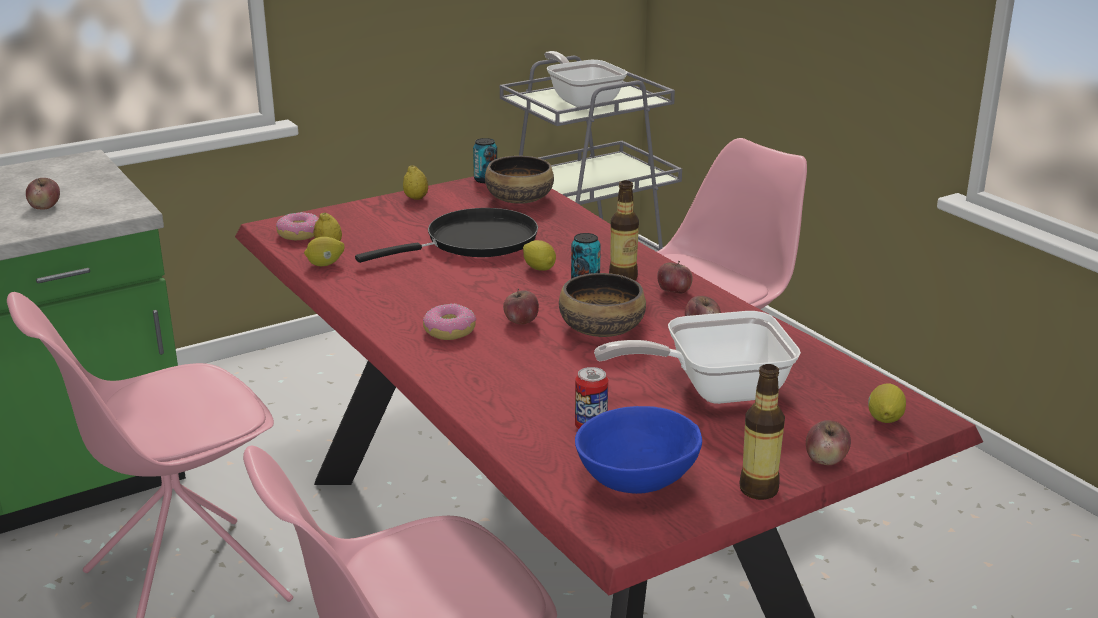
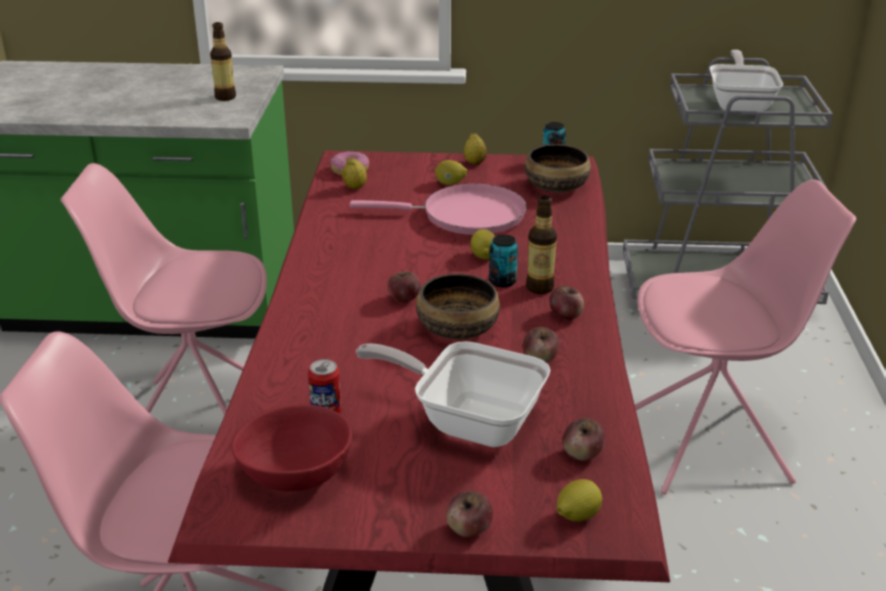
camera: 35 degrees right, 5 degrees up
(45, 207) = (187, 103): apple -> apple (582, 454)
(325, 264) = (333, 202): lemon -> lemon (450, 183)
(449, 331) = (341, 288): donut -> none
(474, 242) = (466, 216): black frying pan -> pink frying pan
(639, 479) = (298, 475): blue bowl -> red bowl
(758, 489) = (373, 529): bottle -> bottle (225, 97)

